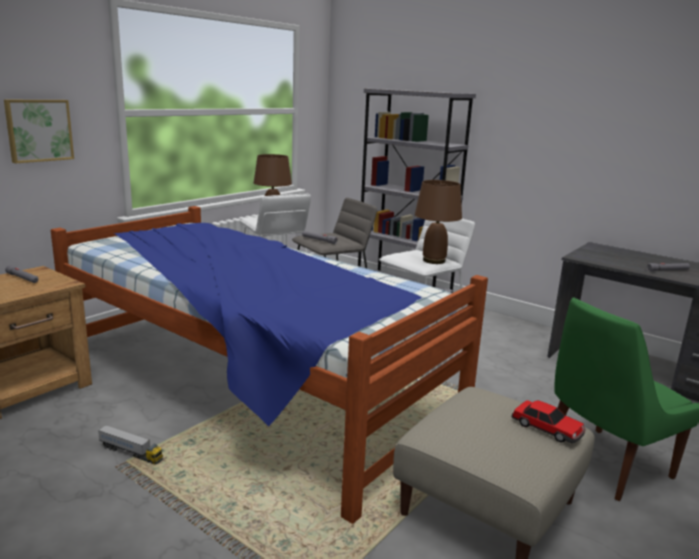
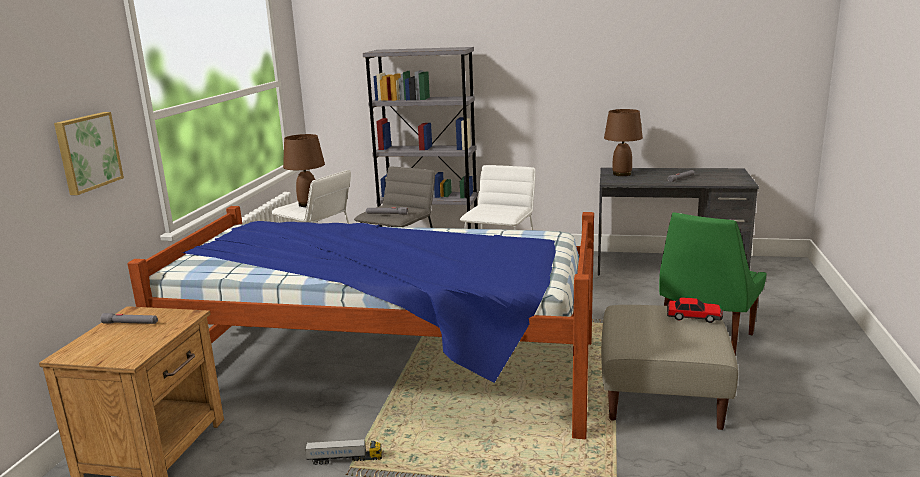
camera: 25 degrees left, 0 degrees up
(434, 261) = (511, 210): brown table lamp -> brown table lamp (622, 174)

